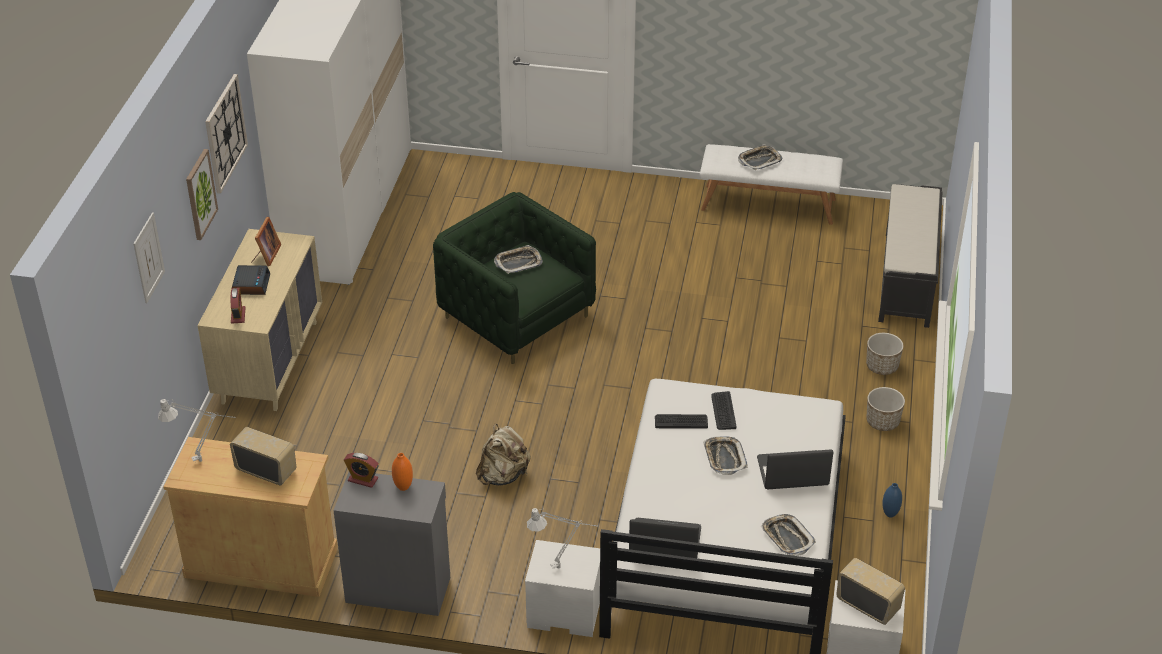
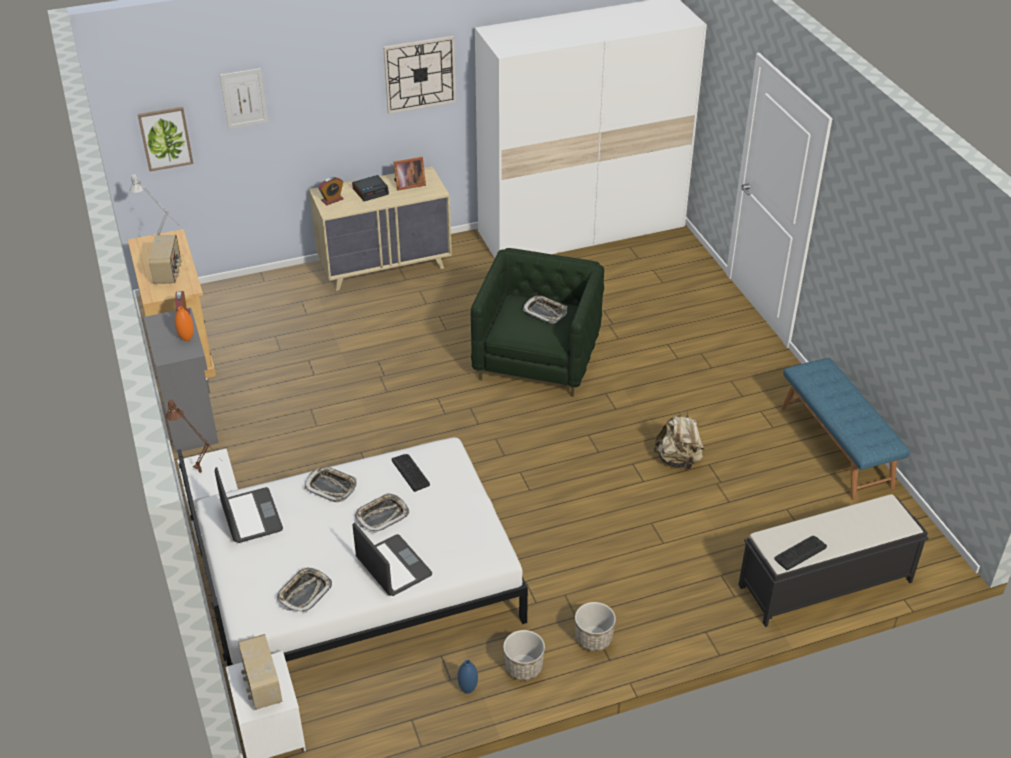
camera: 60 degrees right, 0 degrees up
(200, 194) = (355, 98): picture -> picture (165, 138)
(503, 475) = (346, 426): beige backpack -> beige backpack (678, 460)
(563, 566) = (203, 474): grey table lamp -> brown table lamp
(723, 411) = (443, 493): keyboard -> keyboard (800, 553)
(759, 160) = (837, 396): tray -> tray (331, 487)
(768, 204) = (836, 446): white bench -> blue bench
(868, 605) = (262, 685): radio -> radio turned 150 degrees clockwise
(882, 366) = (674, 610): planter -> planter (523, 667)

